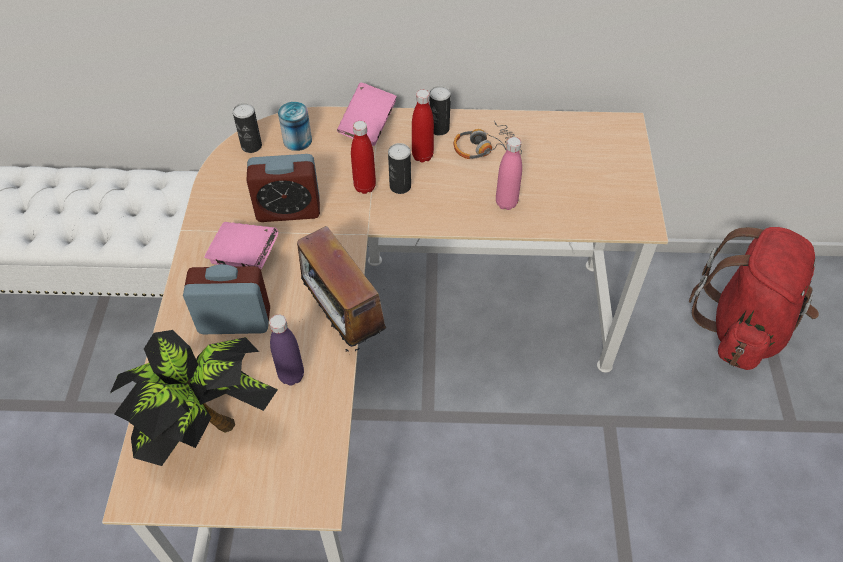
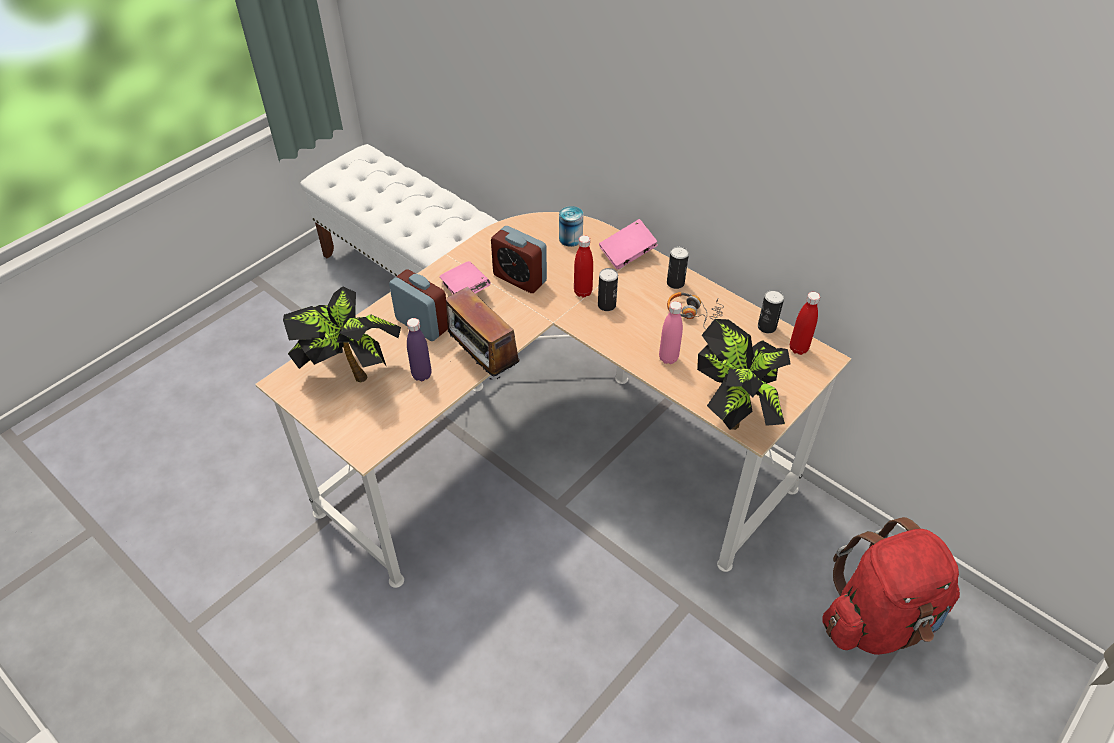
camera: 40 degrees right, 5 degrees down
(251, 146) = (538, 226): can -> can (766, 327)
(343, 321) = (483, 364): radio -> radio turned 45 degrees counterclockwise
(422, 156) = (643, 294): red bottle -> red bottle (798, 348)
(611, 218) = (735, 413): none -> potted plant

